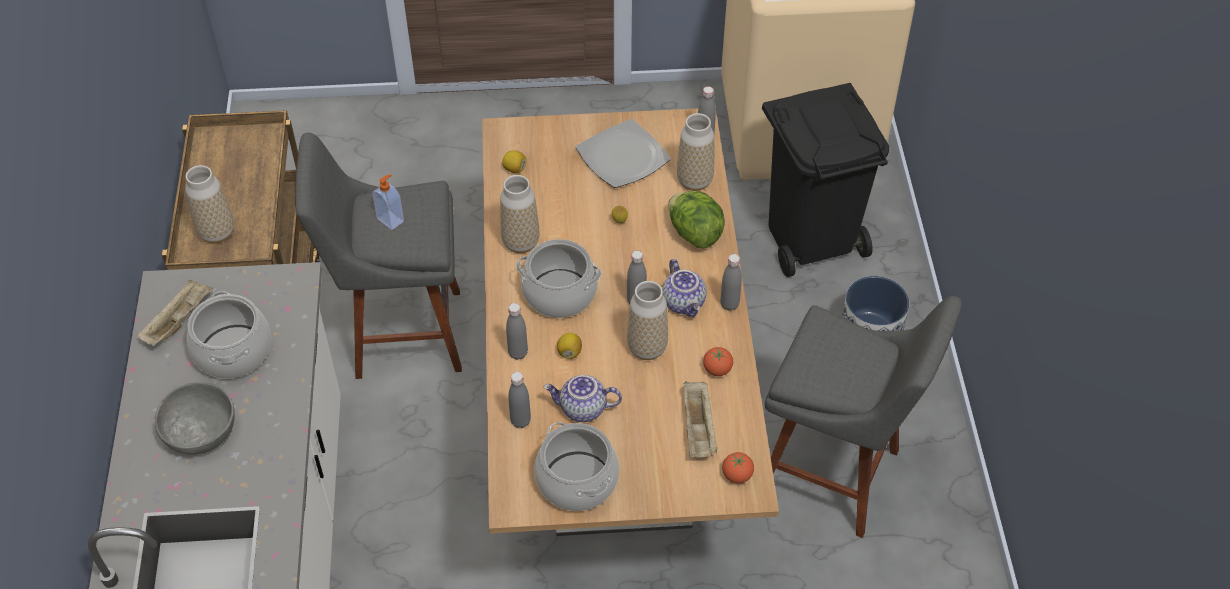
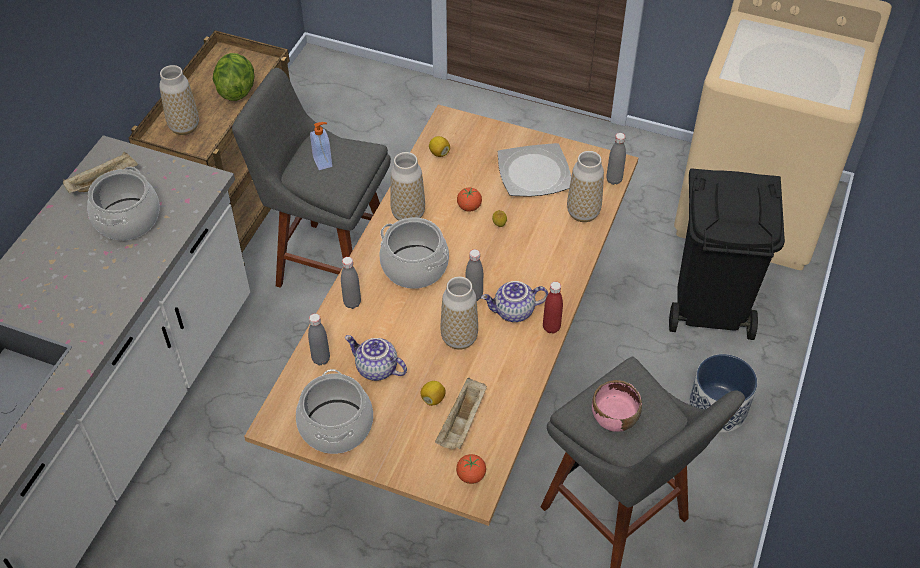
camera: 25 degrees right, 0 degrees up
(201, 432) = (67, 272): grey bowl -> none
(569, 352) = (393, 318): lemon -> lemon (433, 399)
(684, 303) = (513, 312): teapot -> teapot turned 75 degrees clockwise
(694, 233) = (556, 256): lettuce -> lettuce (236, 90)
(717, 369) = (508, 379): tomato -> tomato (469, 207)
(729, 304) = (551, 327): grey bottle -> red bottle
(832, 370) = (614, 418): none -> pink bowl

